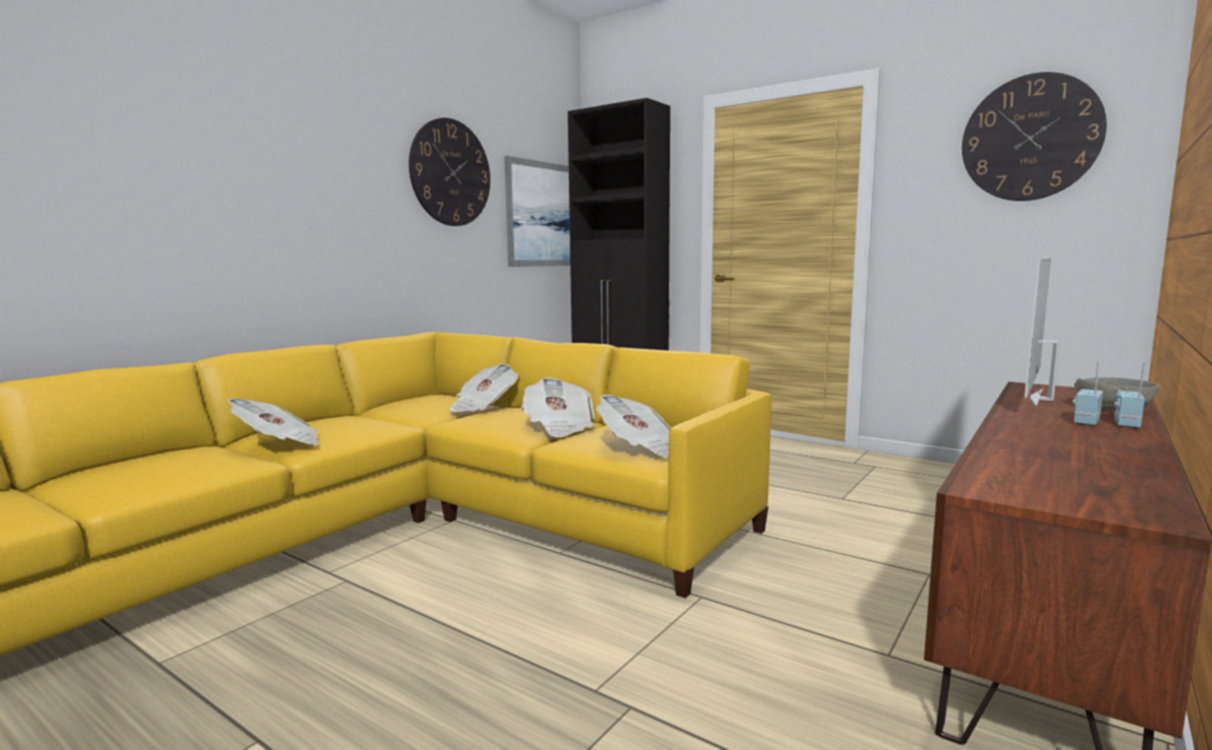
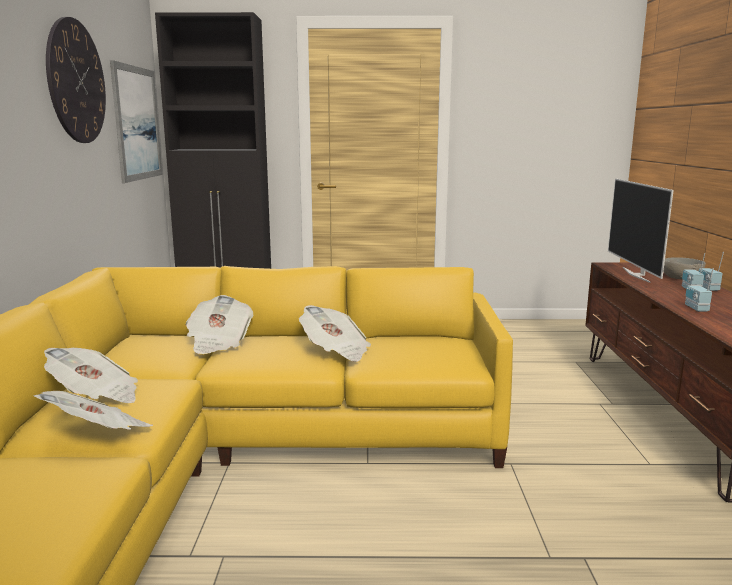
camera: 35 degrees left, 5 degrees up
(640, 448) = (438, 358): newspaper -> newspaper (97, 396)
(1022, 439) = (695, 308): none -> radio
(1030, 138) = (557, 84): wall clock -> none

